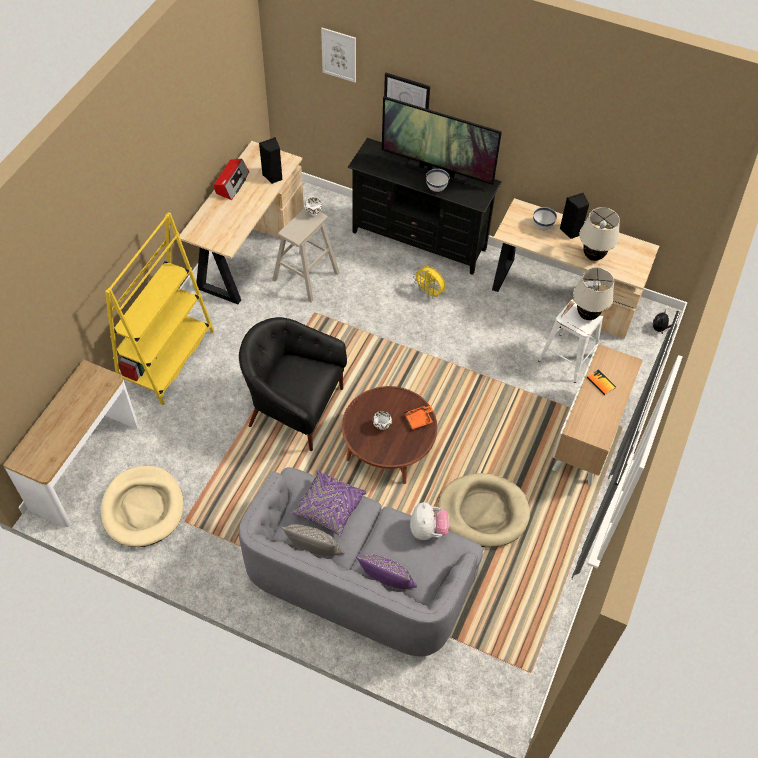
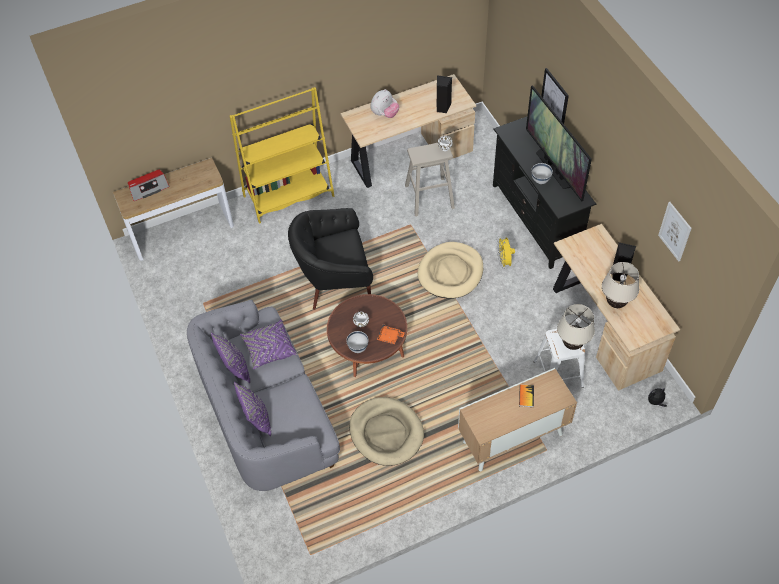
camera: 45 degrees right, 0 degrees up
(143, 508) = (189, 278): beige dog bed -> beige dog bed (450, 272)
(231, 183) = (410, 96): radio -> radio (148, 188)
(295, 408) = (335, 279): black armchair -> black armchair turned 75 degrees counterclockwise
(314, 550) = (235, 368): grey pillow -> purple pillow
(339, 55) = (524, 37): picture -> picture (675, 231)
(427, 530) = (313, 407): plush toy -> plush toy (385, 114)
(542, 226) = (600, 257): white bowl -> white bowl (358, 348)

